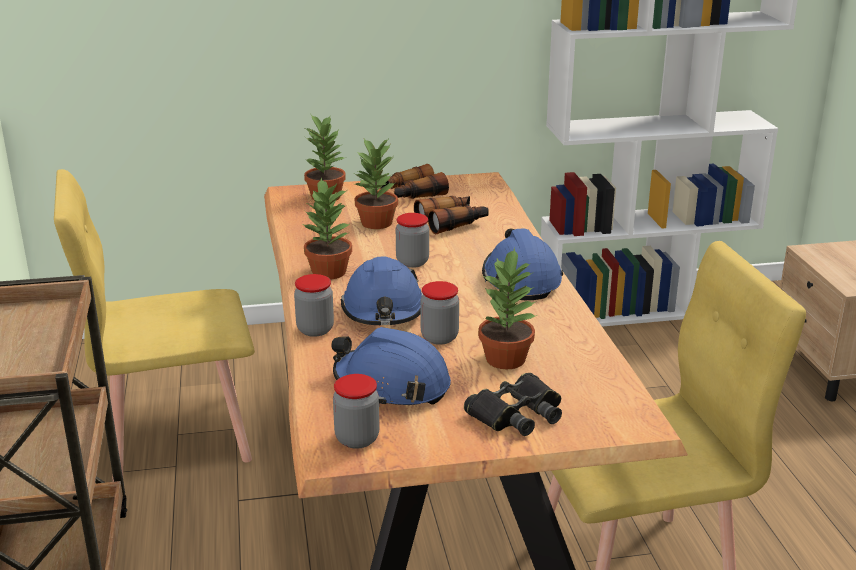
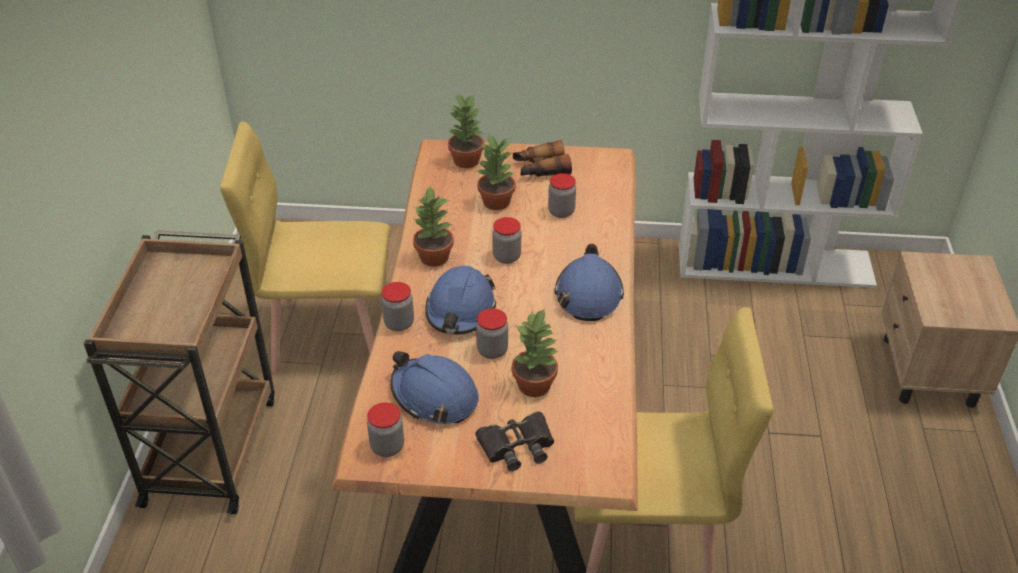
camera: 15 degrees right, 15 degrees up
(452, 222) = (561, 212): binoculars -> jar

